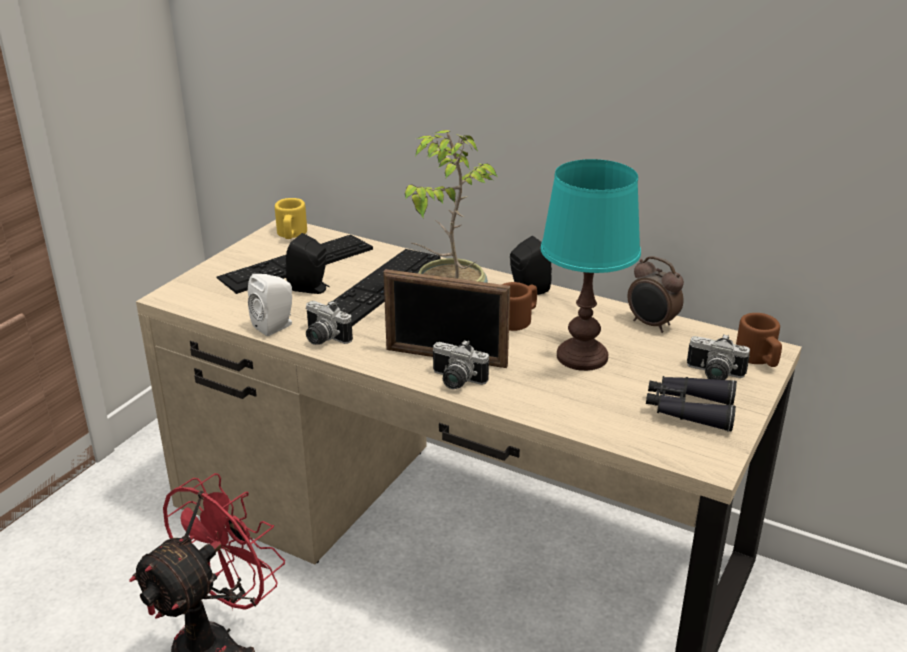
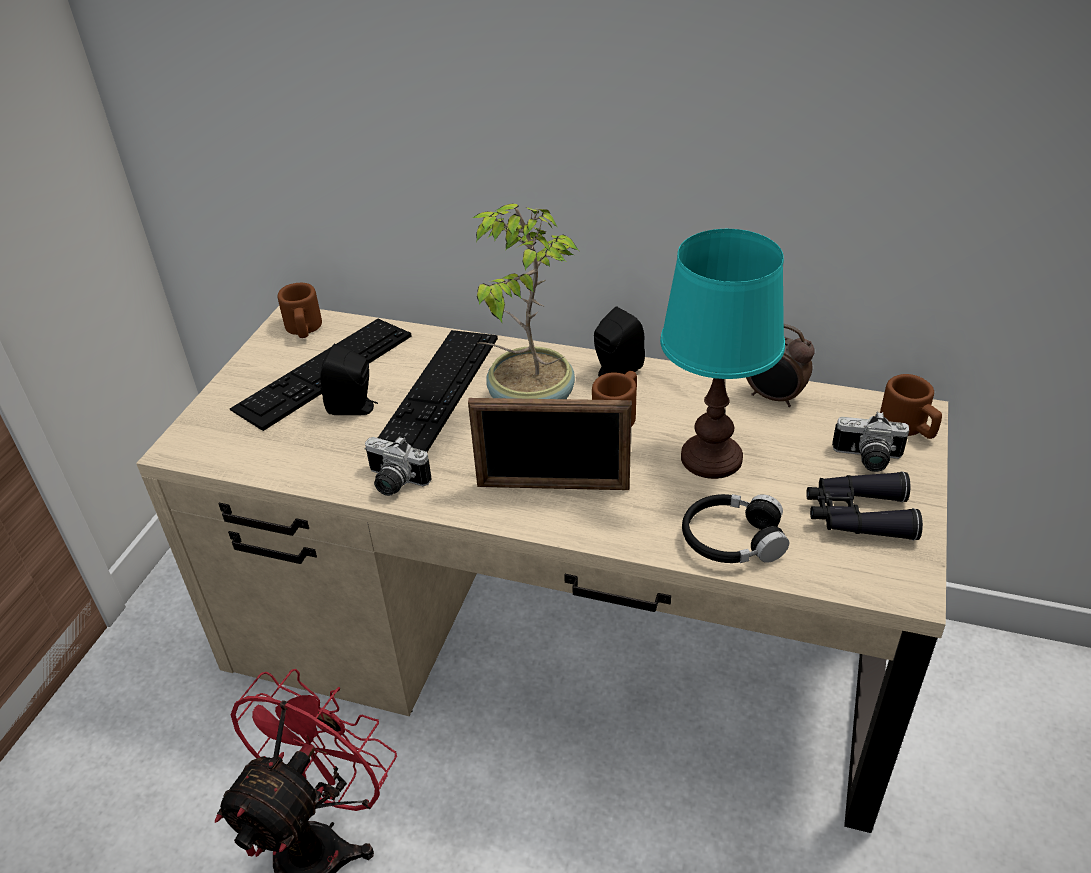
camera: 10 degrees left, 10 degrees up
(276, 326) = (329, 473): white speaker -> none
(291, 234) = (304, 329): yellow mug -> brown mug
(455, 381) = (576, 521): camera -> none
(576, 411) = (732, 540): none -> black headphones

